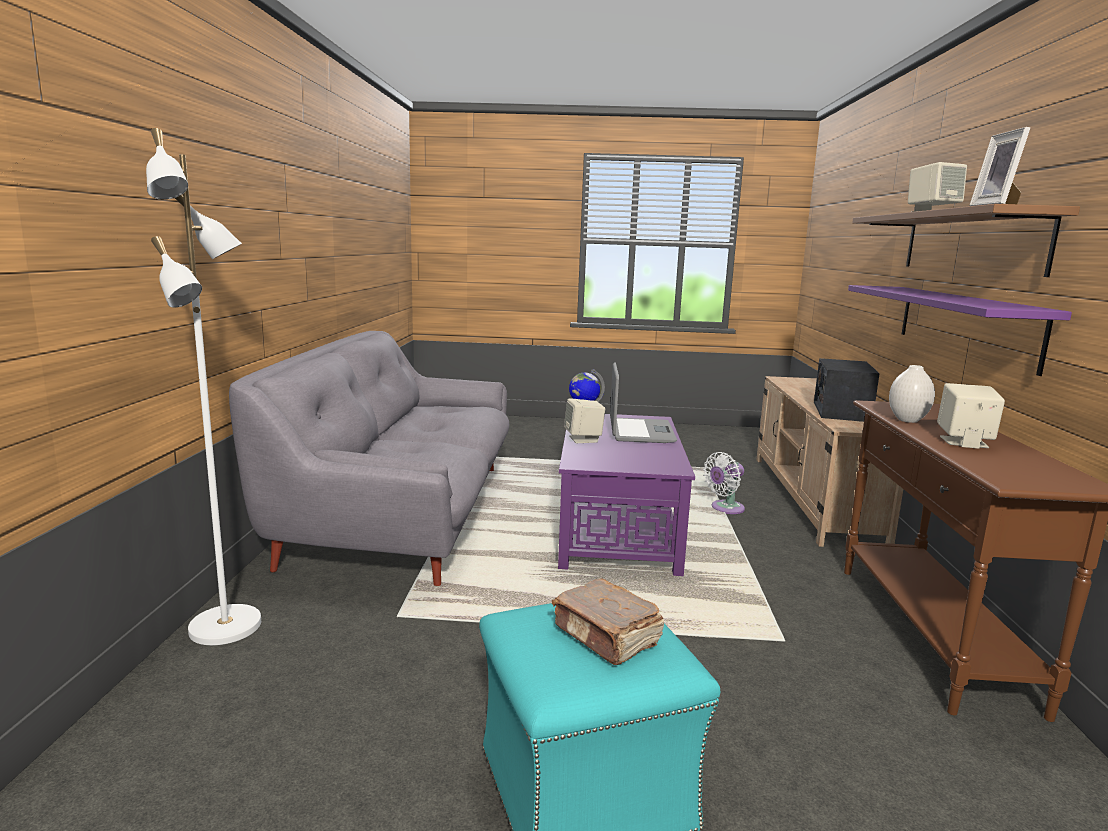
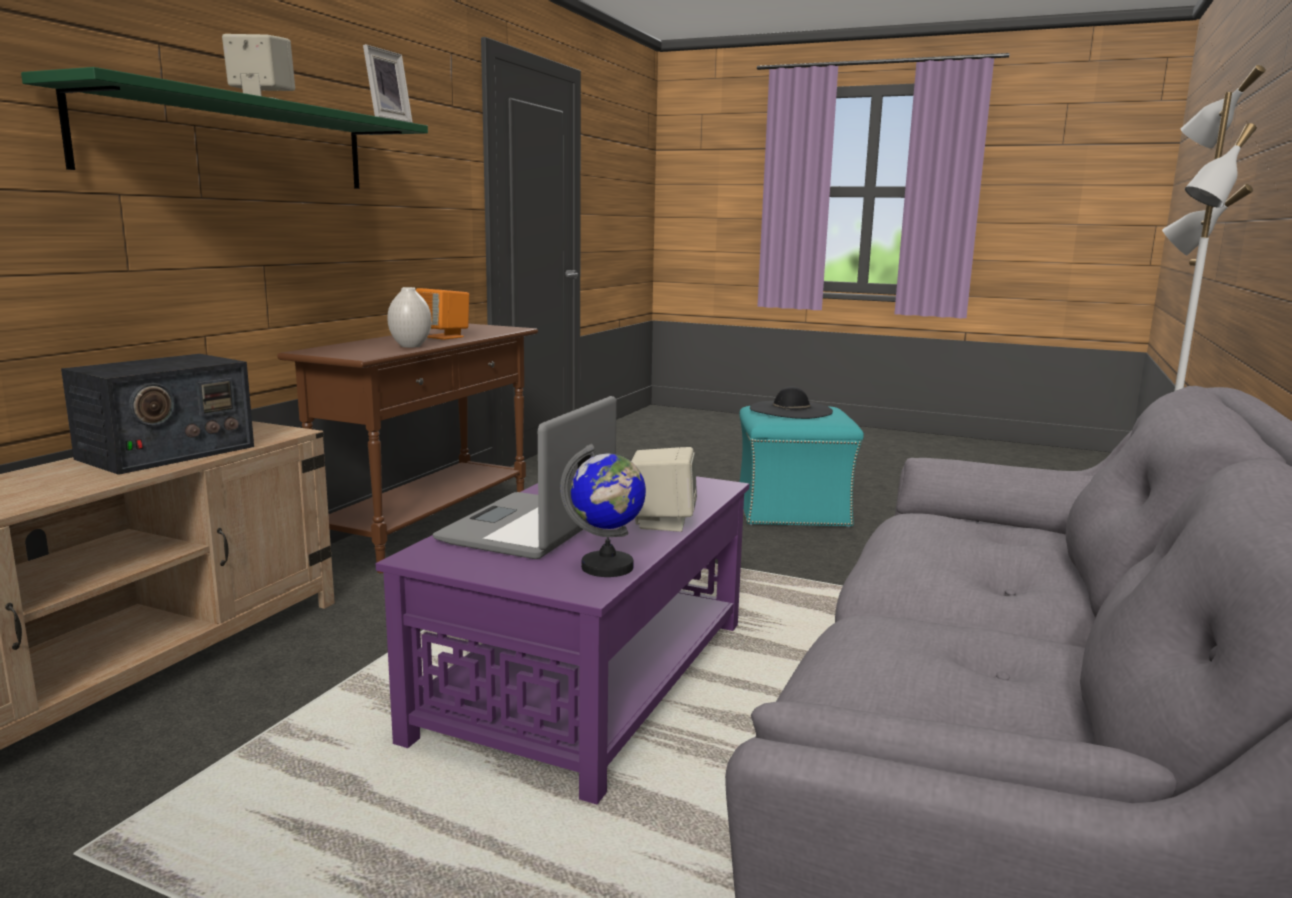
camera: 160 degrees left, 0 degrees up
(607, 636) = (791, 410): brown book -> black hat
(725, 508) = (328, 689): white fan -> none
(964, 324) = (259, 249): purple shelf -> none
(964, 442) = (444, 337): beige speaker -> orange speaker
(970, 242) = (234, 143): brown shelf -> green shelf

